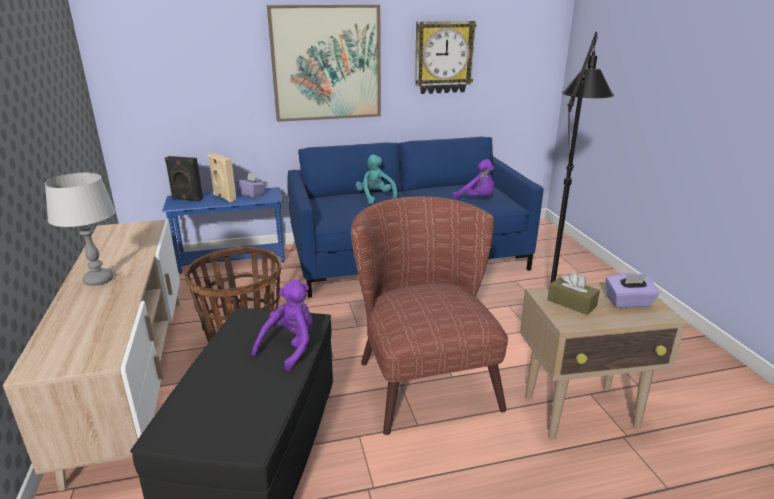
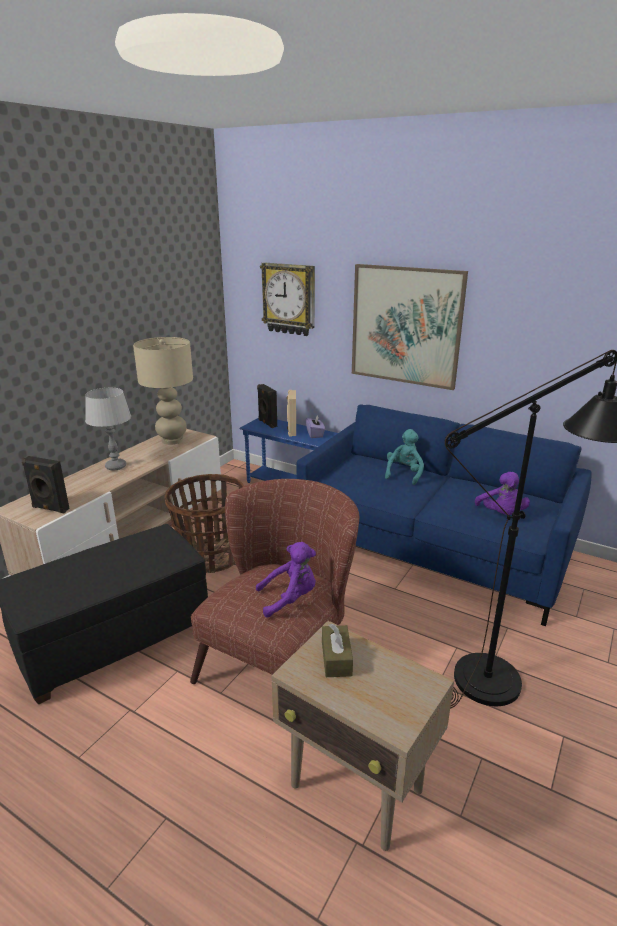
camera: 45 degrees right, 0 degrees up
(95, 345) = (50, 508): none -> black speaker
(120, 237) = (172, 440): none -> beige table lamp
(290, 347) = (144, 569): purple plush toy -> purple plush toy (290, 599)
(443, 57) = (540, 338): wall clock -> wall clock (289, 299)
(628, 303) = (389, 695): purple tissue box -> none

